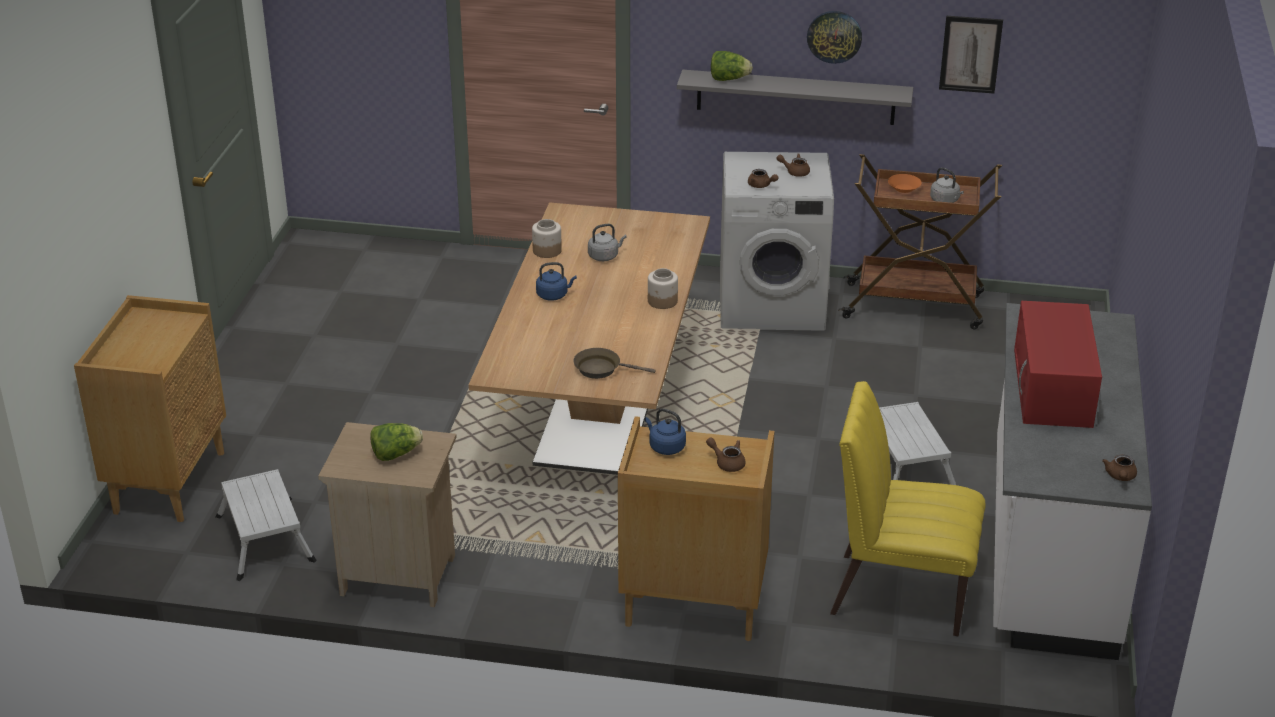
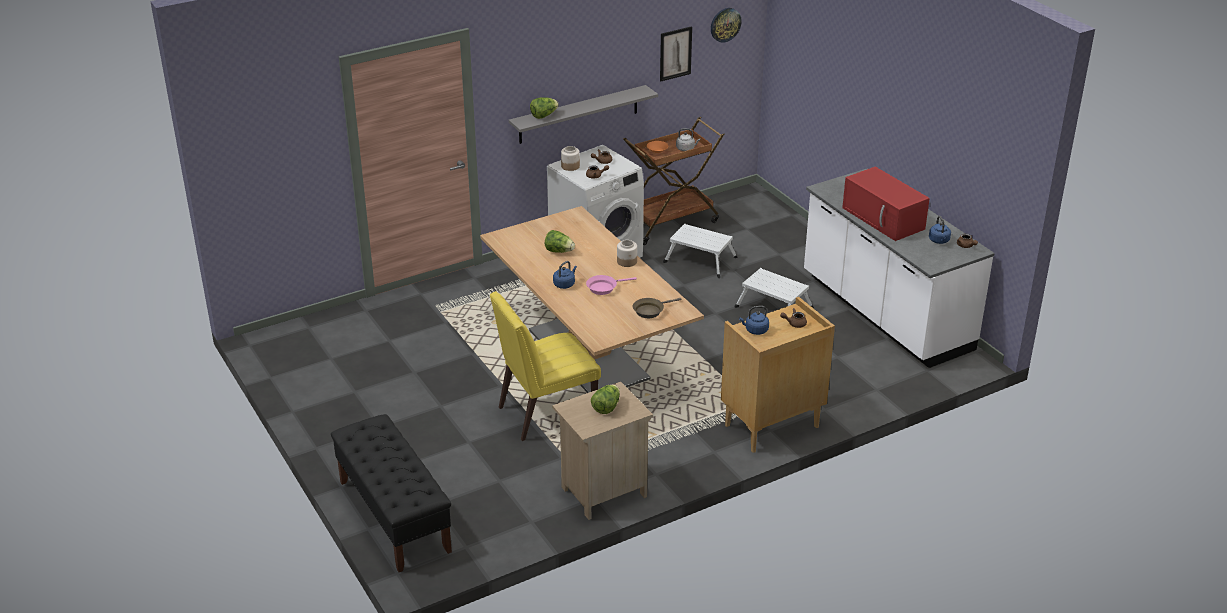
camera: 40 degrees left, 0 degrees up
(170, 481) = (394, 516): brown cabinet -> black bench
(265, 538) = (500, 514): white step ladder -> white step ladder (700, 259)
(546, 251) = (522, 262): jar -> jar (570, 166)
(590, 319) = (604, 287): none -> pink frying pan
(605, 256) = (559, 251): grey kettle -> lettuce
(834, 36) = (598, 67): wall clock -> wall clock (725, 24)
(901, 594) = (853, 369): yellow chair -> yellow chair (547, 412)
(1089, 452) = (939, 241): none -> blue kettle

